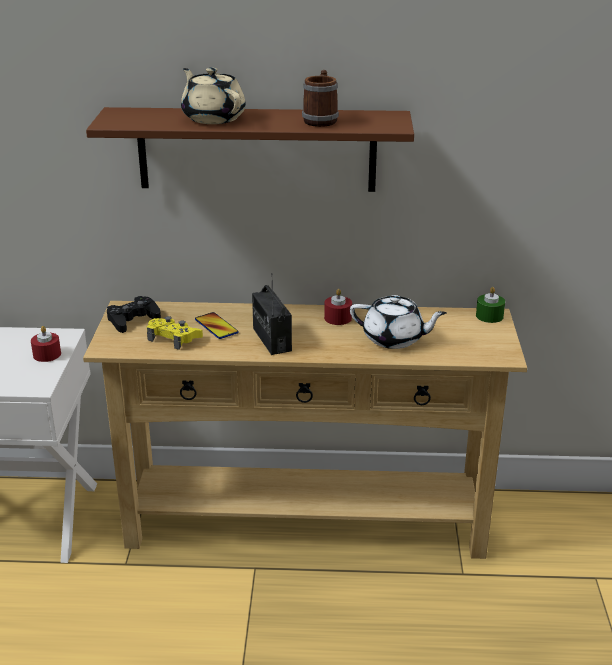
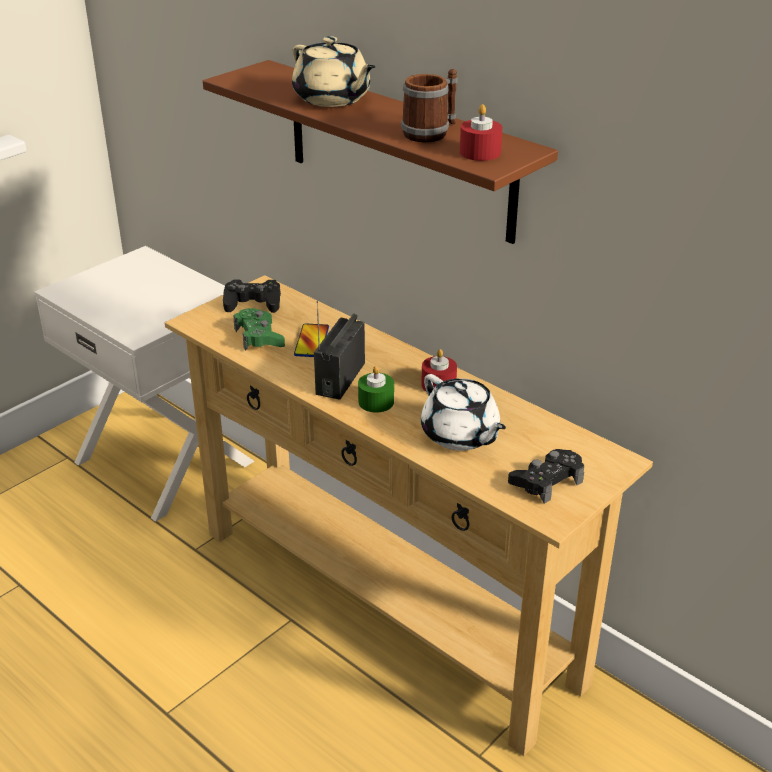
camera: 40 degrees right, 5 degrees up
(47, 354) = (183, 308): red candle -> red candle (480, 152)
(174, 338) = (259, 337): yellow game controller -> green game controller
(213, 118) = (332, 99): beige teapot -> beige teapot turned 135 degrees clockwise
(475, 341) = (546, 481): none -> black game controller
(489, 316) = (612, 459): green candle -> green candle (376, 402)

